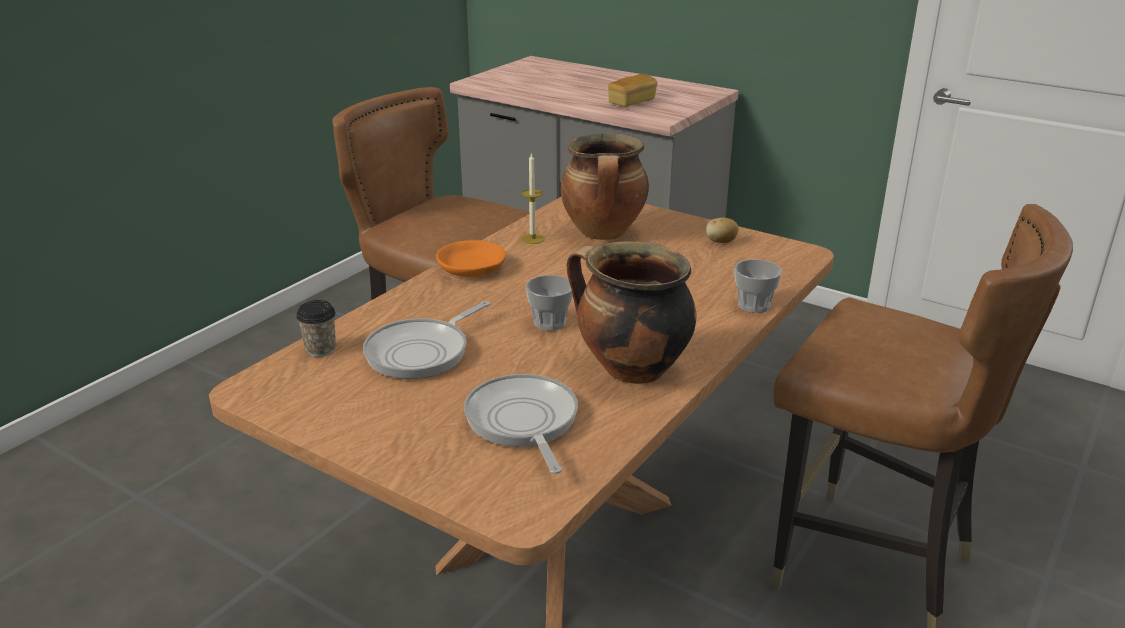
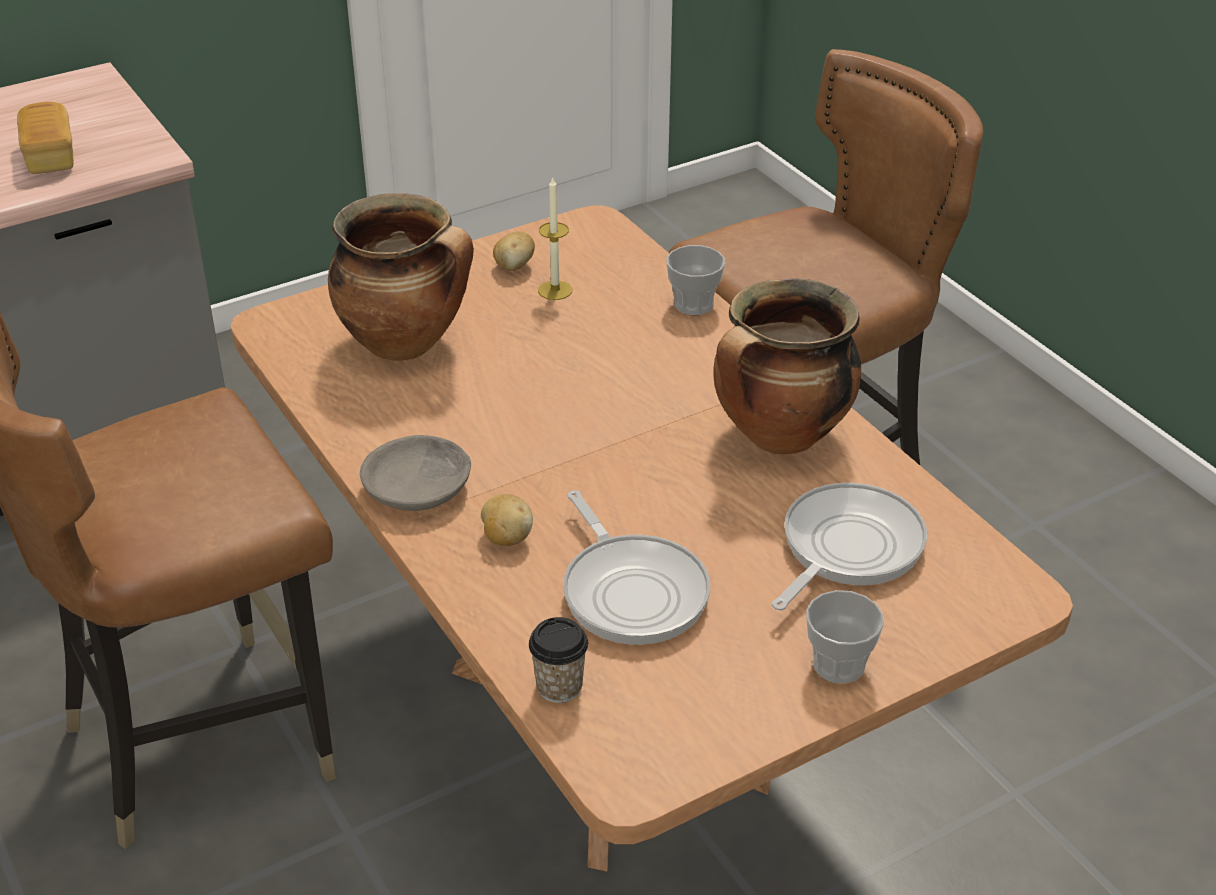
camera: 65 degrees left, 10 degrees up
(446, 303) = (506, 537): none -> potato
(472, 269) = (419, 487): orange bowl -> grey bowl
(523, 422) = (847, 548): frying pan -> frying pan turned 120 degrees clockwise
(532, 239) = (367, 408): candle -> candle (555, 290)
(550, 323) = (628, 463): cup -> cup (838, 665)

